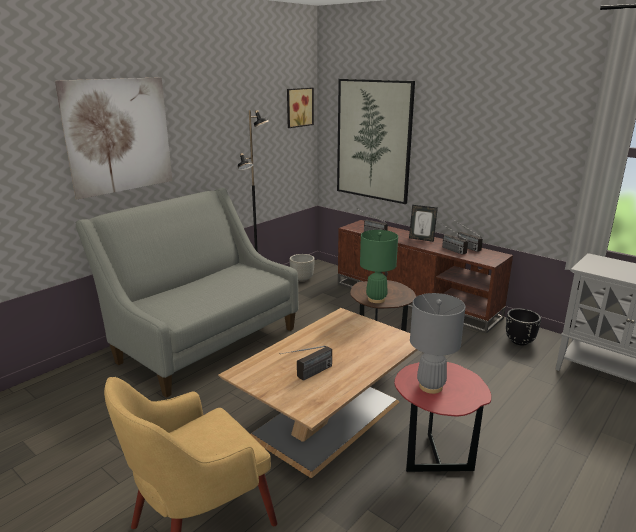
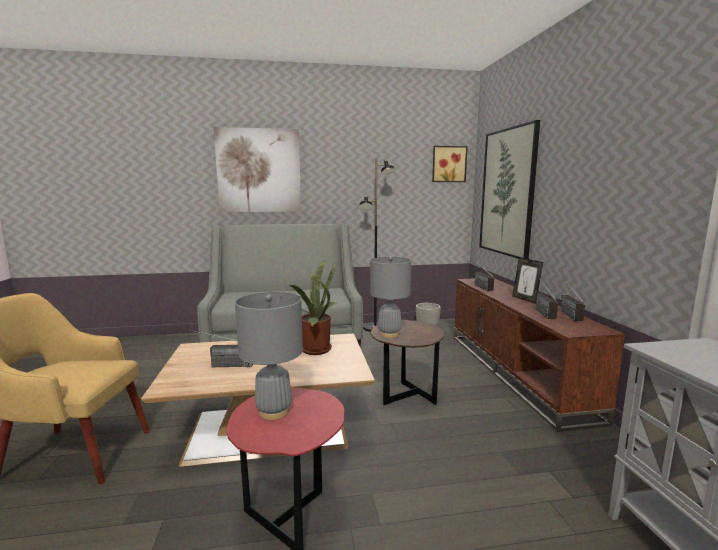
camera: 40 degrees right, 10 degrees down
(342, 333) = (313, 349): none -> potted plant
(376, 299) = (389, 334): green table lamp -> grey table lamp
(520, 341) = (597, 459): black planter -> none

